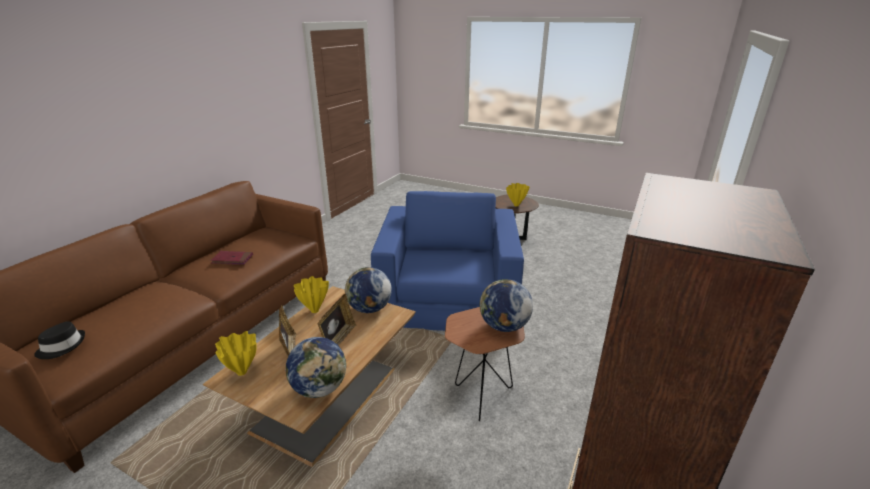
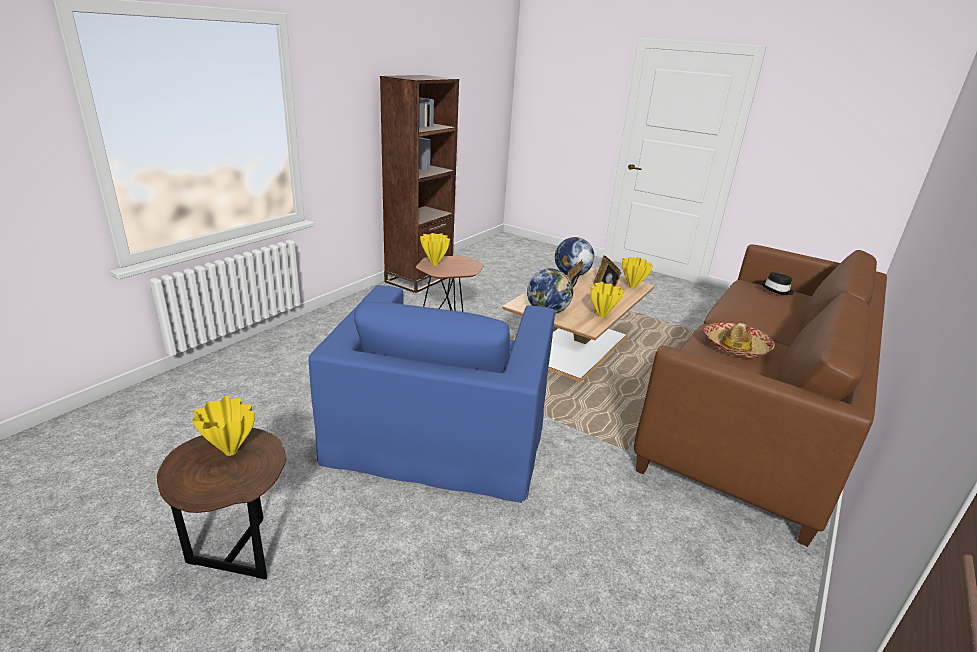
camera: 175 degrees left, 0 degrees up
(232, 259) = (735, 347): red book -> hat
(503, 326) = (434, 264): globe -> yellow vase

